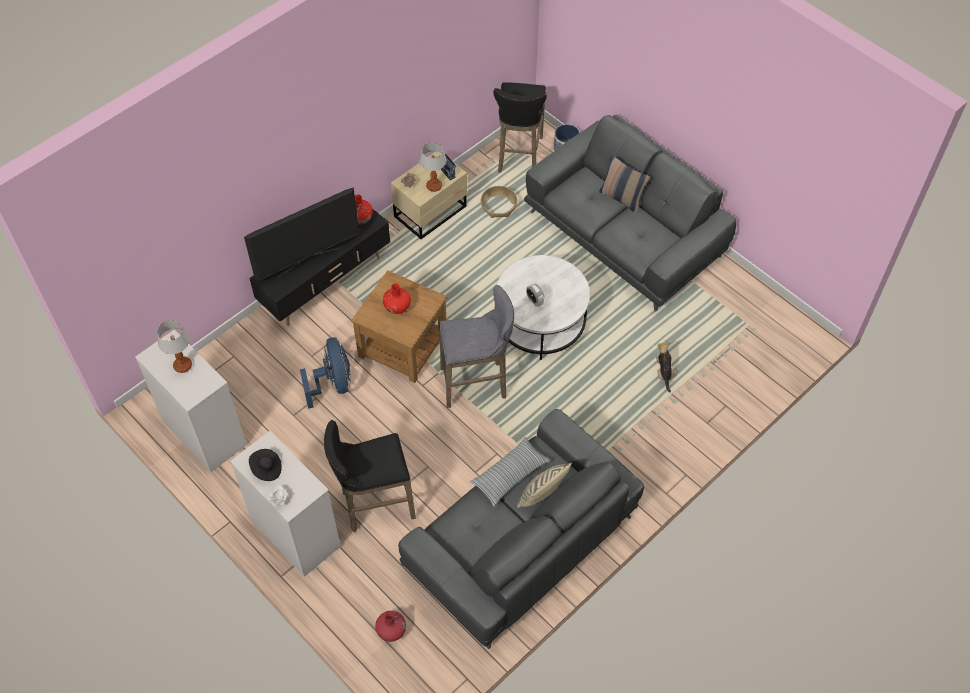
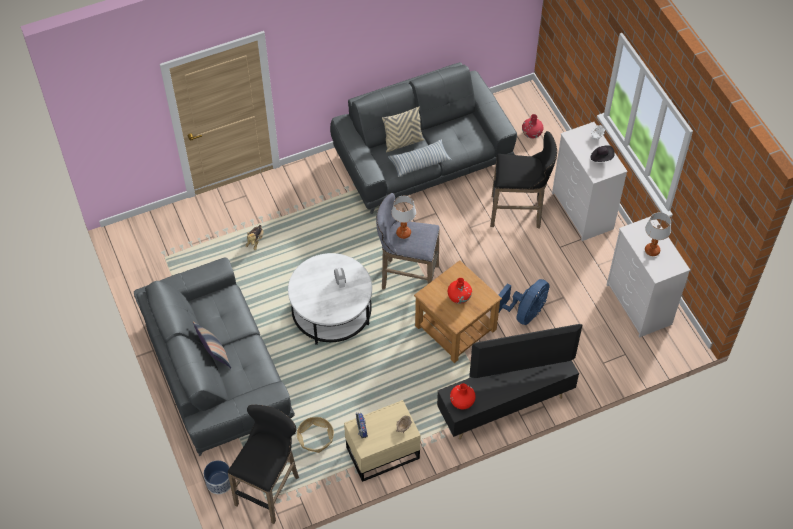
camera: 160 degrees left, 0 degrees up
(333, 384) = (524, 313): blue fan -> blue fan turned 150 degrees counterclockwise
(434, 186) = (380, 417): table lamp -> table lamp (403, 233)

